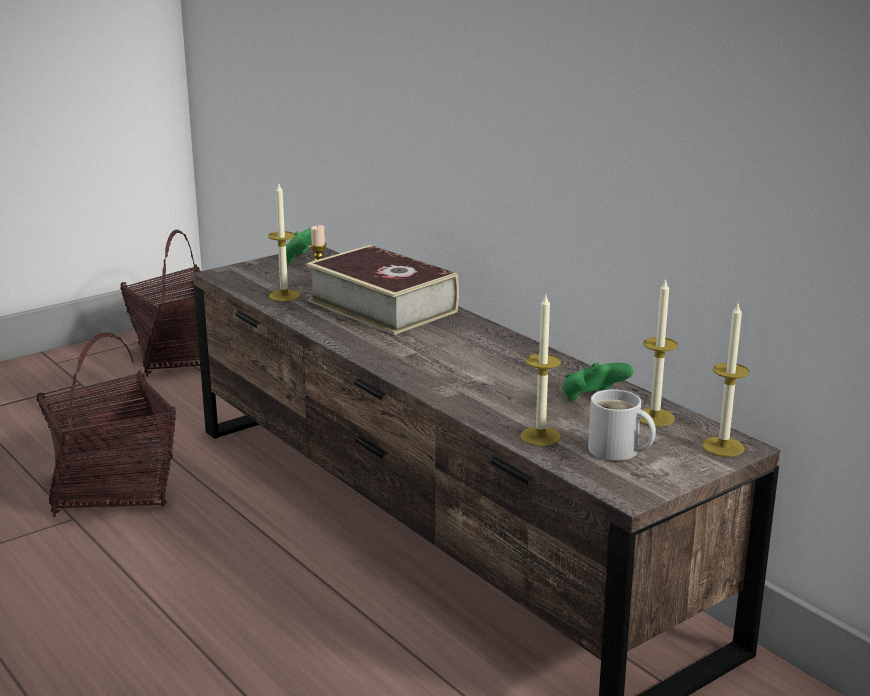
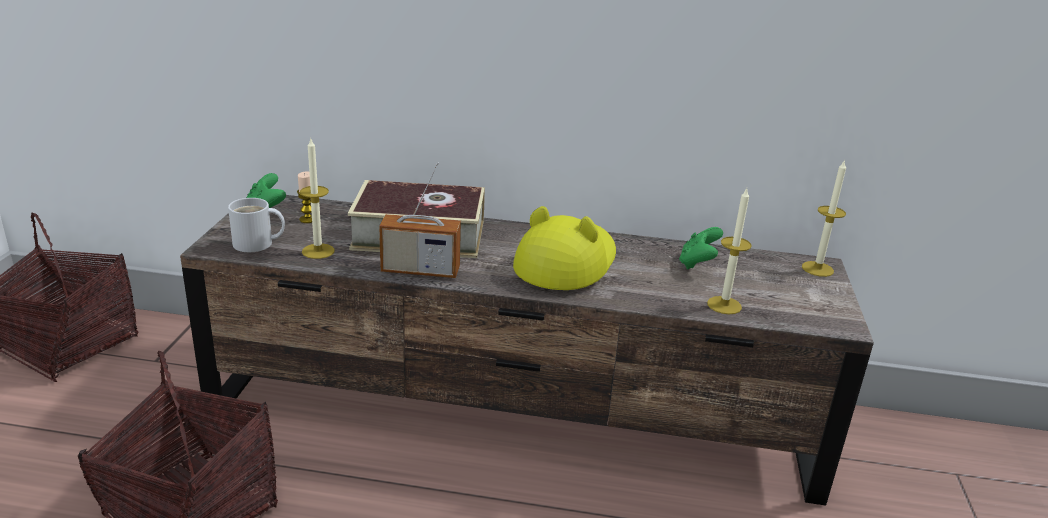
camera: 45 degrees left, 5 degrees up
(331, 329) = (420, 270): none -> radio
(463, 361) = (566, 262): none -> yellow hat
(617, 451) = (781, 297): white mug -> white mug (256, 244)
(654, 417) = (750, 262): candle -> none

